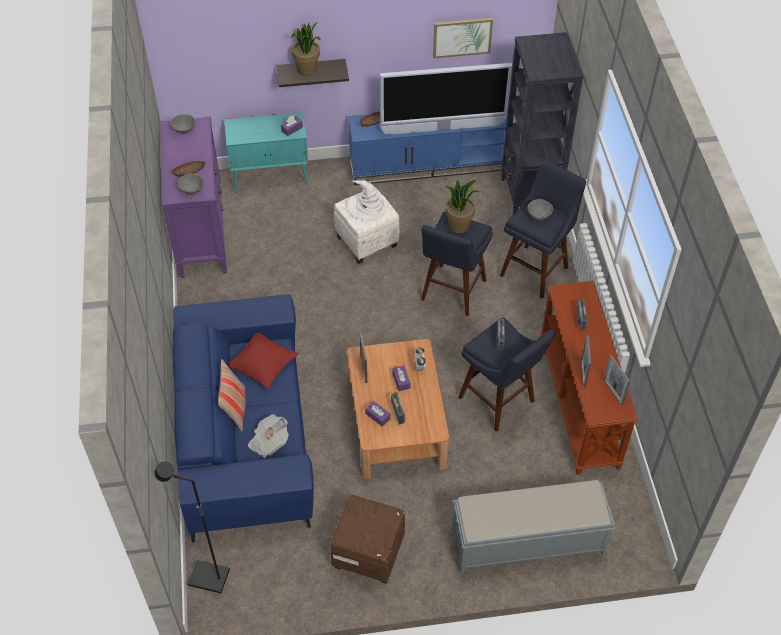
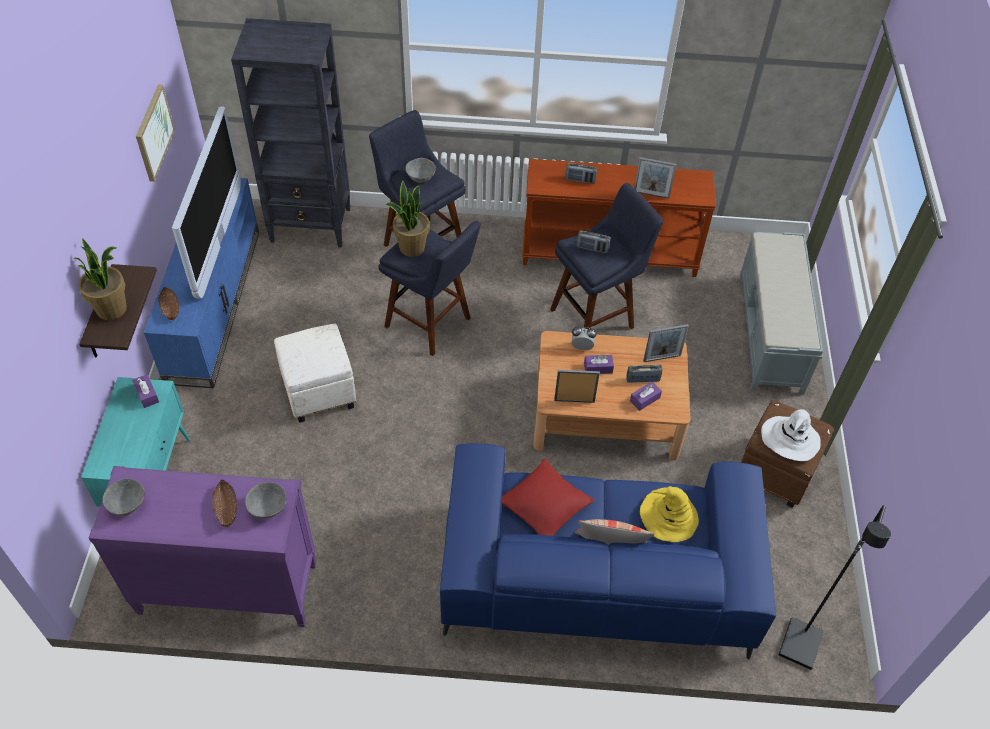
camera: 80 degrees left, 0 degrees up
(269, 442) = (668, 515): newspaper -> yellow hat
(368, 206) = (311, 349): white hat -> white hat (790, 439)
(613, 392) = (678, 179): picture frame -> picture frame (662, 358)

